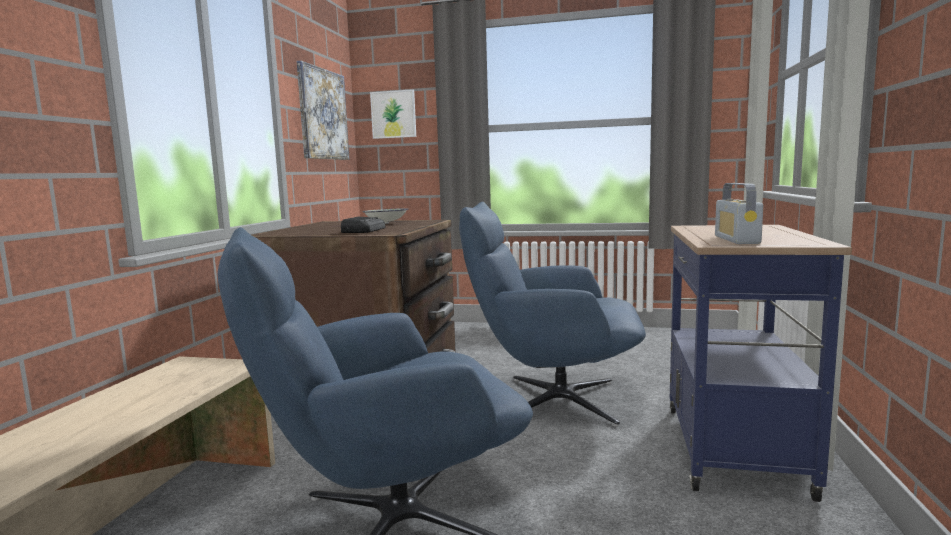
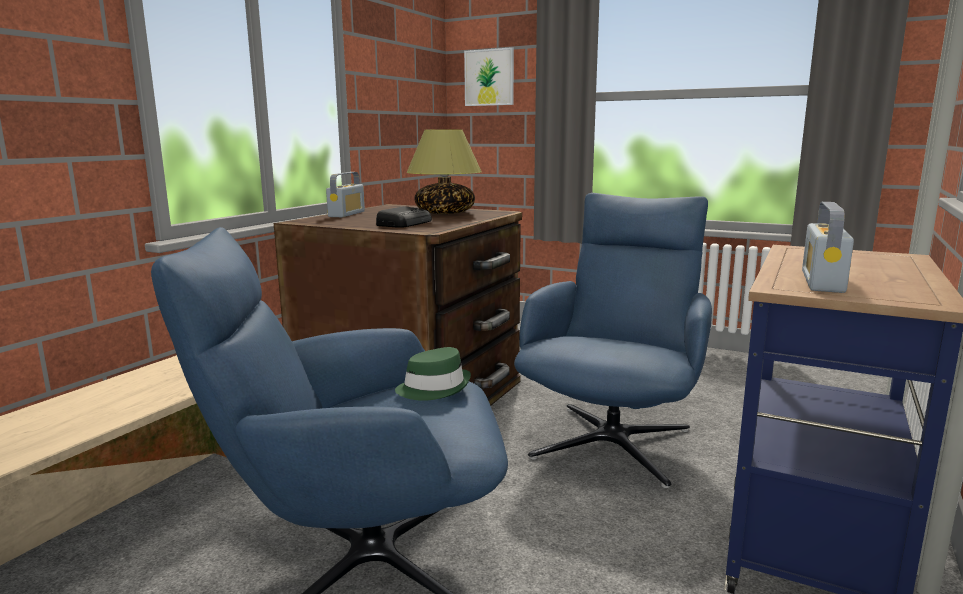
camera: 15 degrees right, 5 degrees up
(298, 228) = (347, 214): none -> radio
(322, 114) = (403, 79): picture -> none
(386, 223) = (445, 213): bowl -> table lamp
(439, 358) = (434, 388): none -> green hat
(555, 399) = (614, 440): blue armchair -> blue armchair turned 90 degrees clockwise

